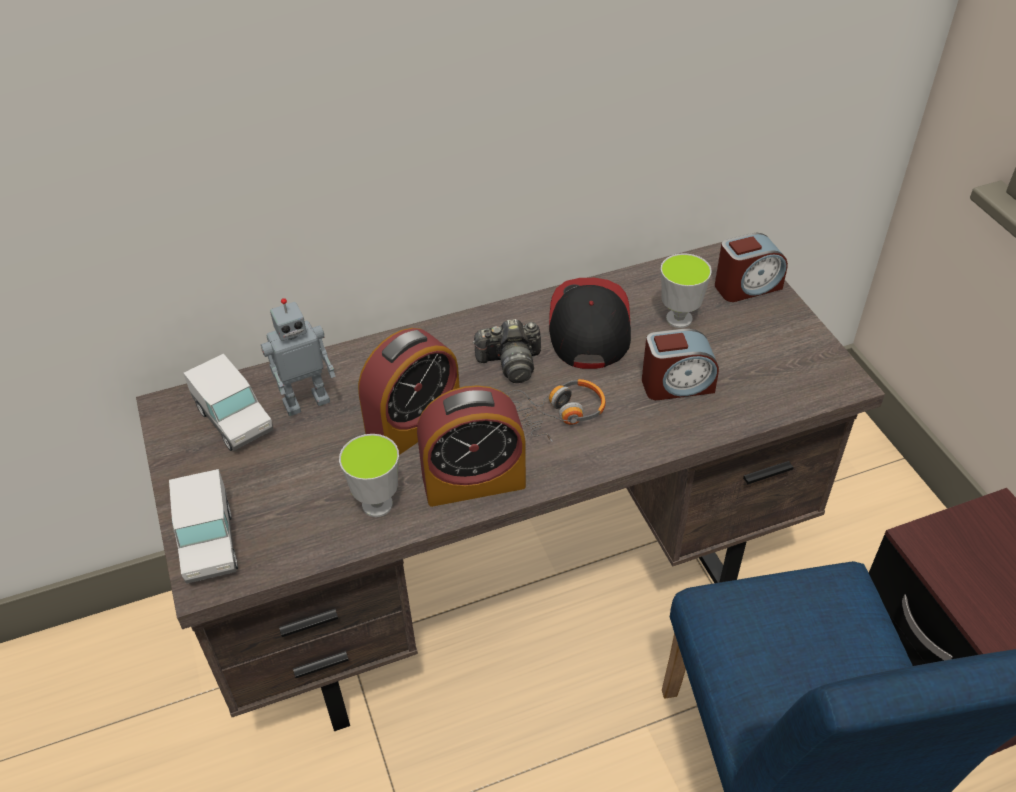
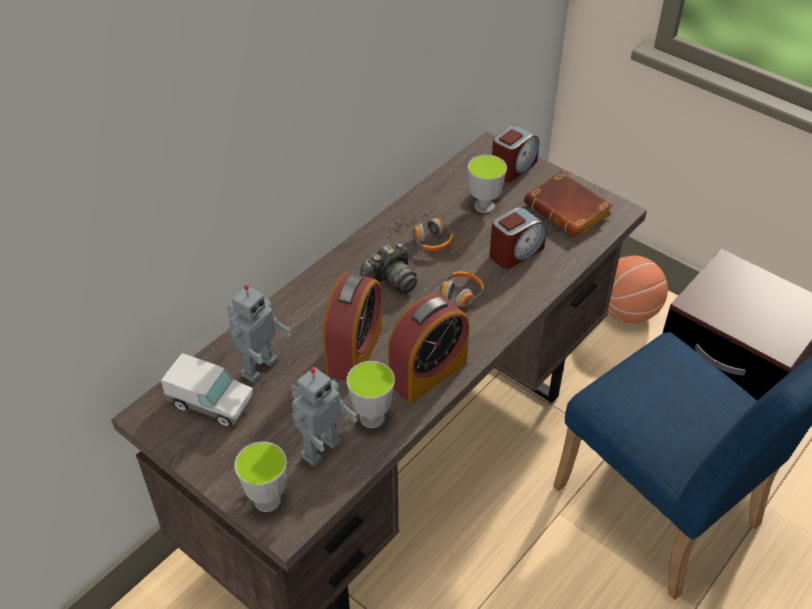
camera: 30 degrees left, 0 degrees up
(209, 544) = (267, 500): toy truck -> cup
(300, 513) = (319, 448): none -> toy robot
(588, 326) = (426, 233): cap -> headphones
(781, 360) = (570, 211): none -> brown book
(886, 526) = (628, 311): none -> basketball

